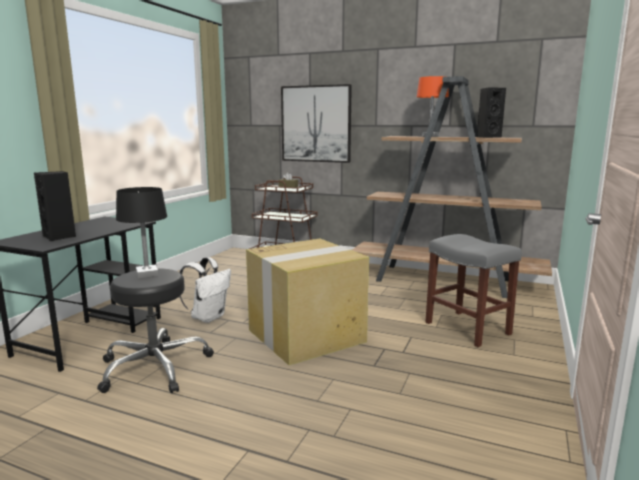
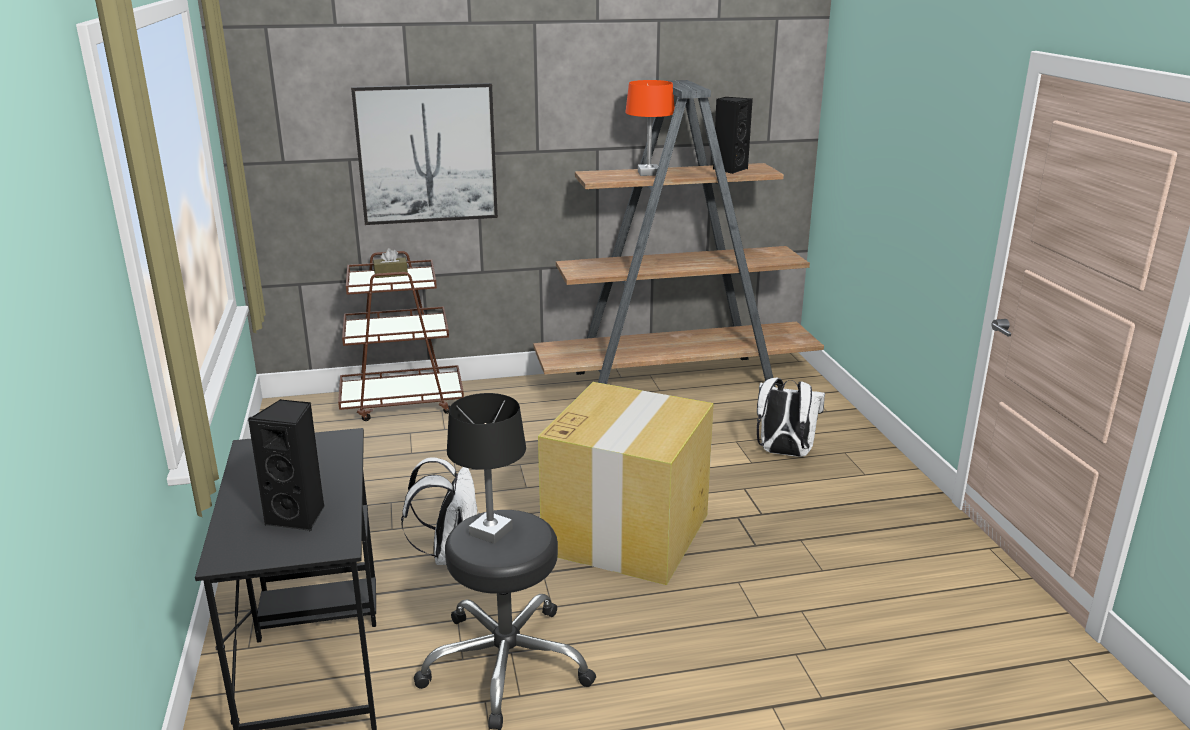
camera: 35 degrees left, 10 degrees up
(466, 328) = (783, 453): grey stool -> white backpack

